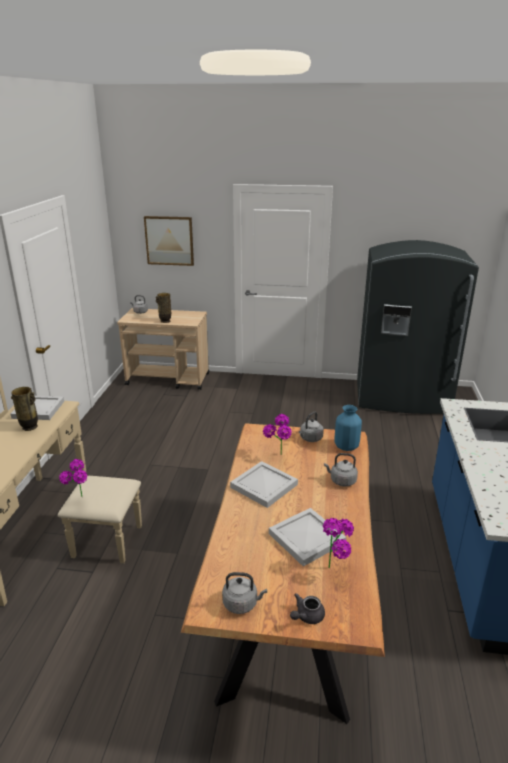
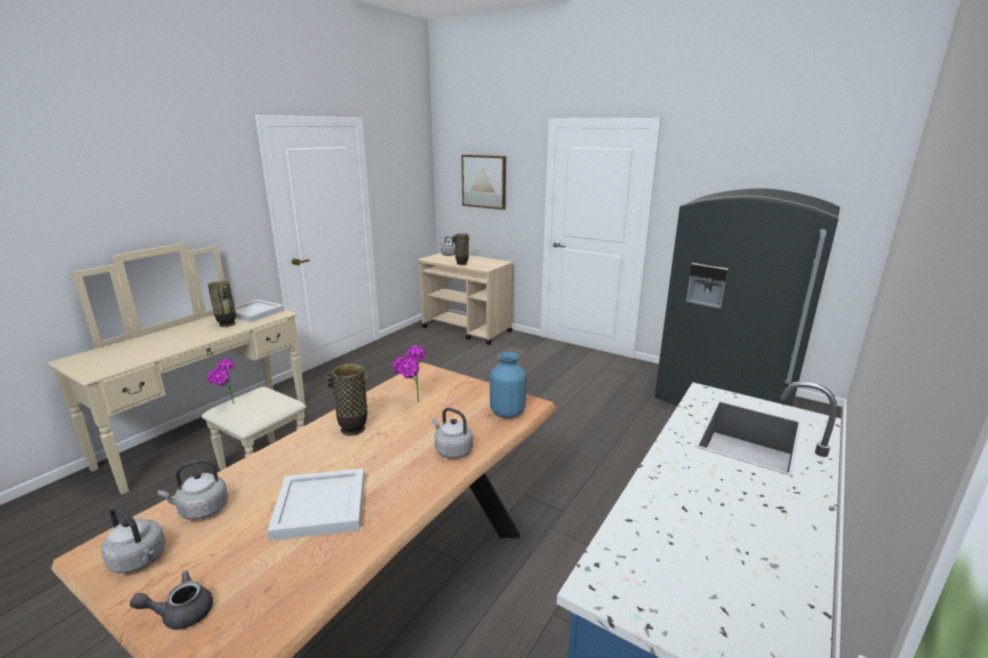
camera: 25 degrees right, 5 degrees down
(263, 486) = (353, 429): white tray -> vase
(310, 439) = (473, 393): grey kettle -> grey kettle (201, 510)
(337, 568) = (305, 560): potted plant -> none

